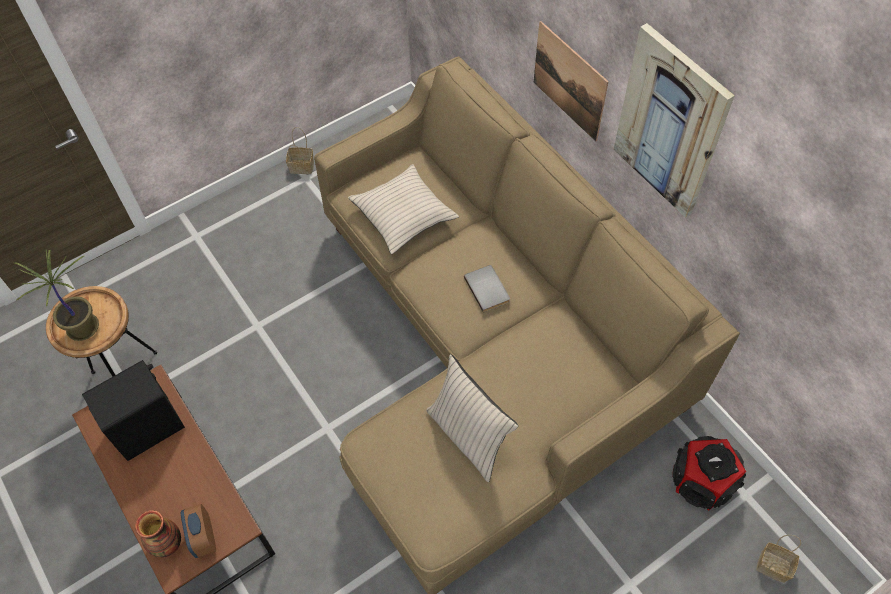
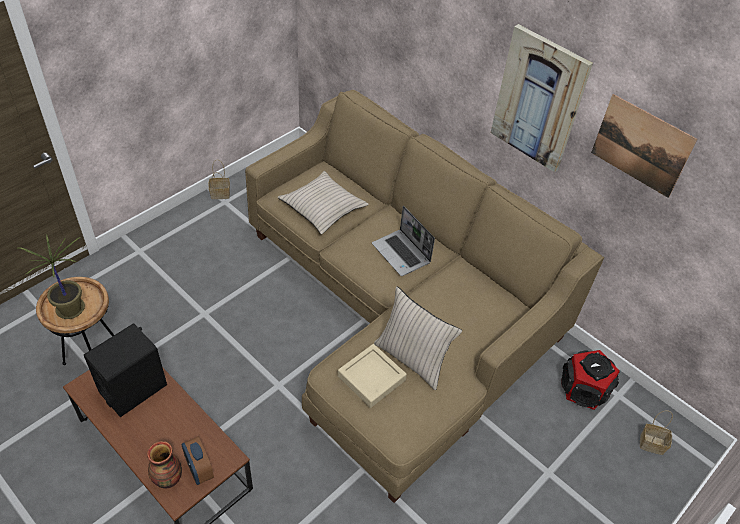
camera: 15 degrees left, 10 degrees down
(413, 456) = (371, 378): none -> beige tray
(488, 289) = (402, 254): grey book -> laptop
(569, 81) = (449, 88): picture -> picture (641, 146)

